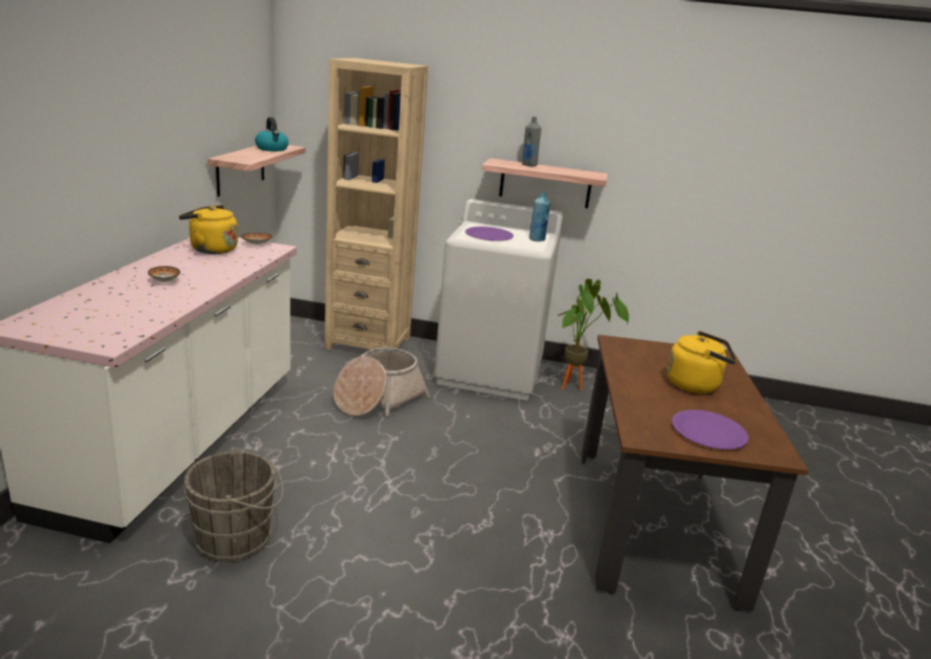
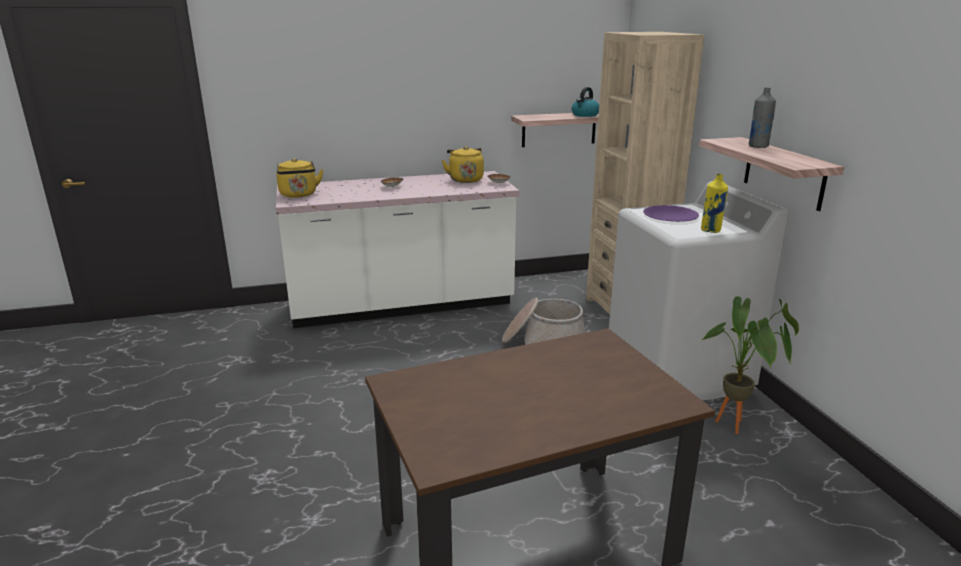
camera: 65 degrees right, 0 degrees up
(238, 538) = (325, 358): grey bucket -> none
(537, 240) = (711, 230): blue bottle -> yellow bottle
(695, 384) = (557, 396): yellow kettle -> yellow kettle (299, 195)
(708, 432) = (442, 415): purple plate -> none

